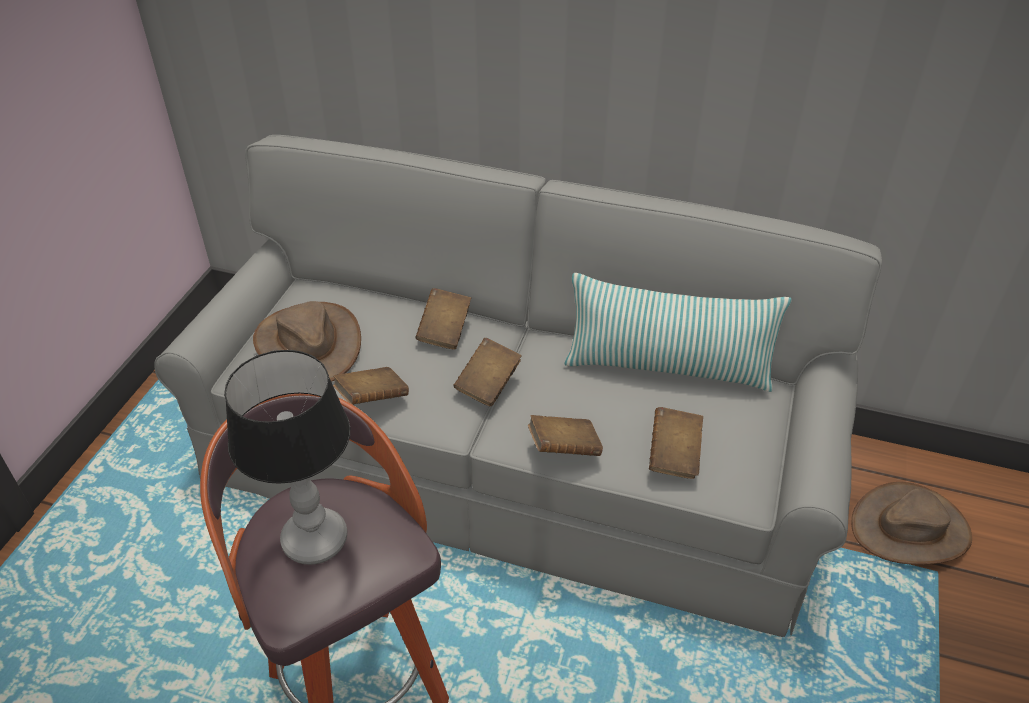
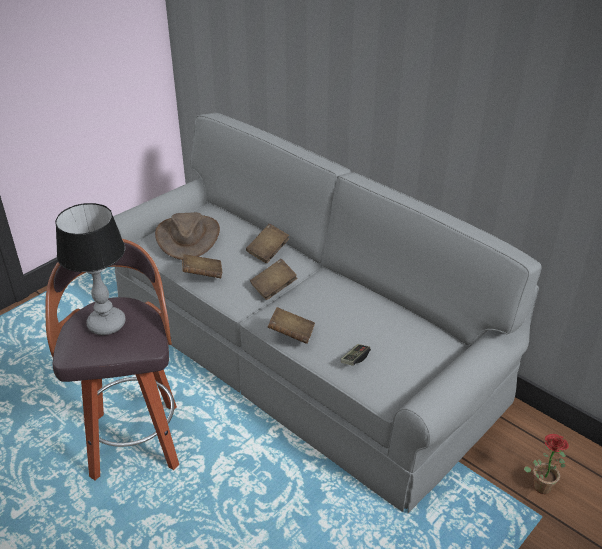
camera: 25 degrees right, 5 degrees down
(668, 367) = (389, 311): pillow -> none
(674, 455) = (355, 359): brown book -> game controller
(910, 528) = (541, 483): brown hat -> potted plant

